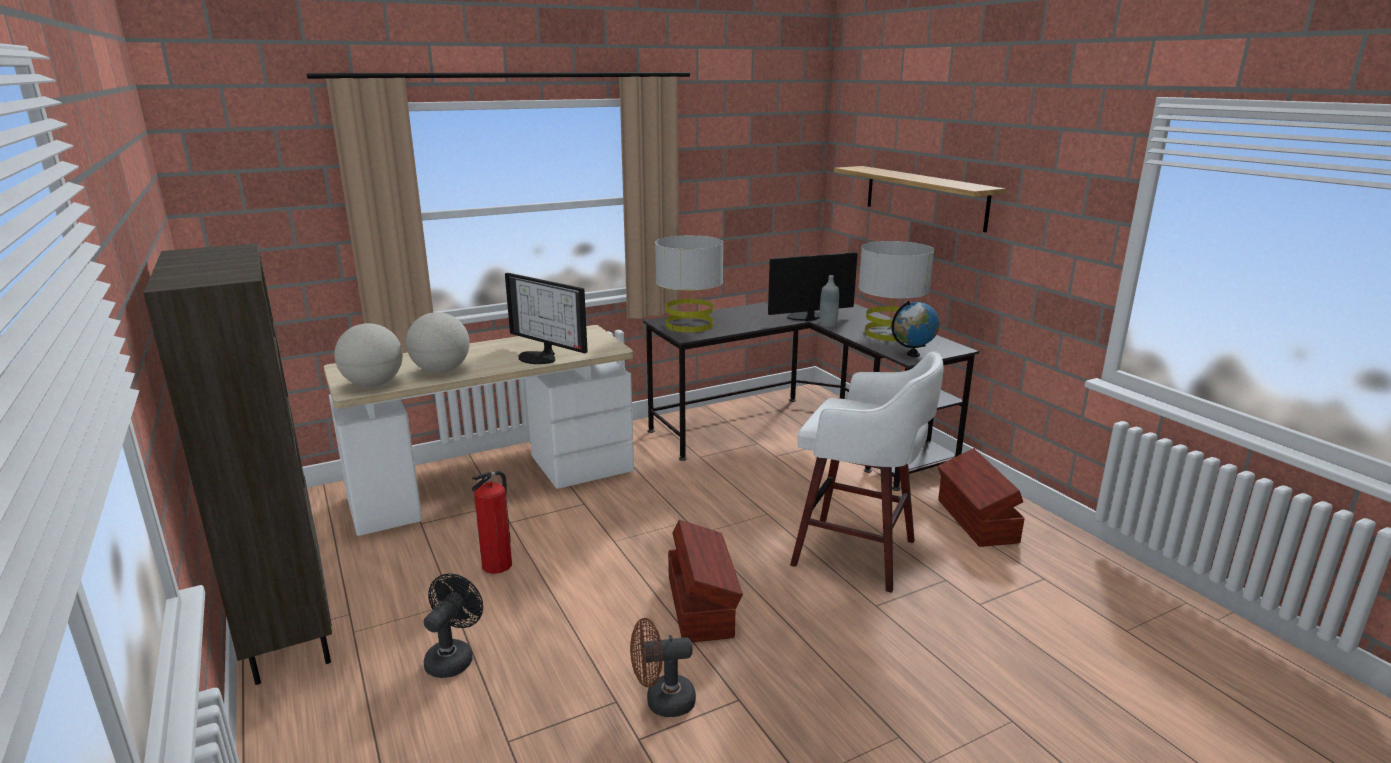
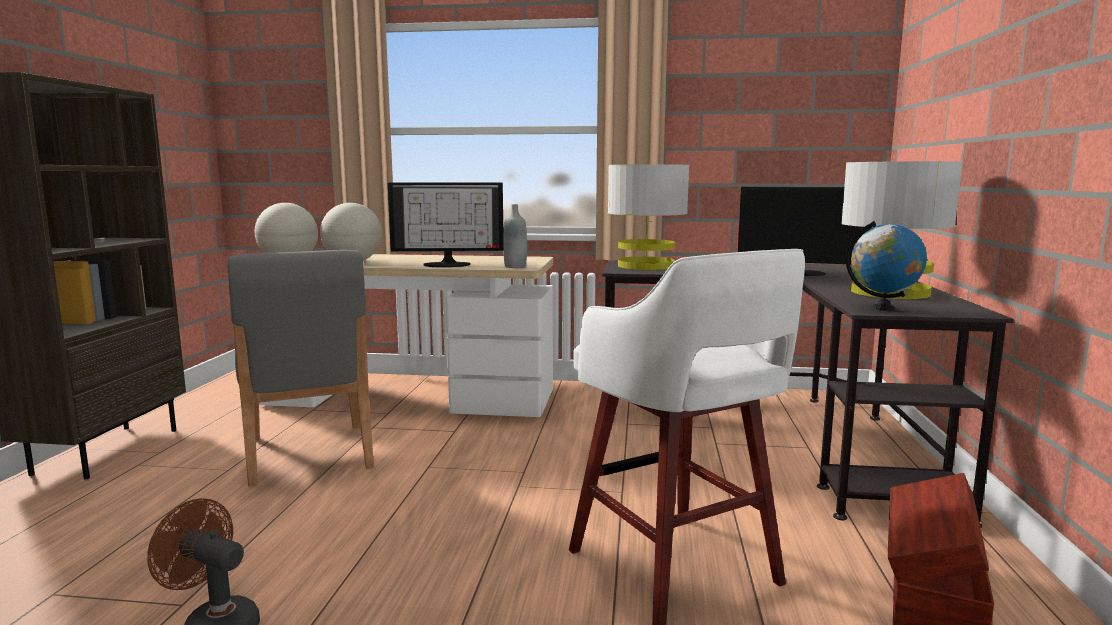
camera: 35 degrees right, 10 degrees down
(453, 657) = (153, 508): black fan -> none
(497, 564) = (308, 453): fire extinguisher -> grey chair
(541, 357) = (448, 264): monitor -> monitor turned 75 degrees counterclockwise
(701, 605) = (410, 551): brown storage box -> none
(828, 324) = (815, 280): grey bottle -> grey bottle (515, 266)
(924, 197) = (977, 99): shelf -> none

